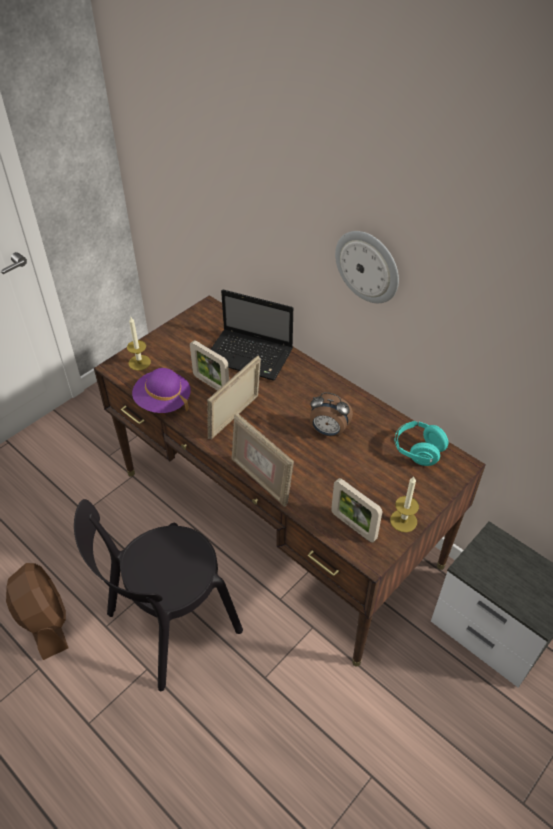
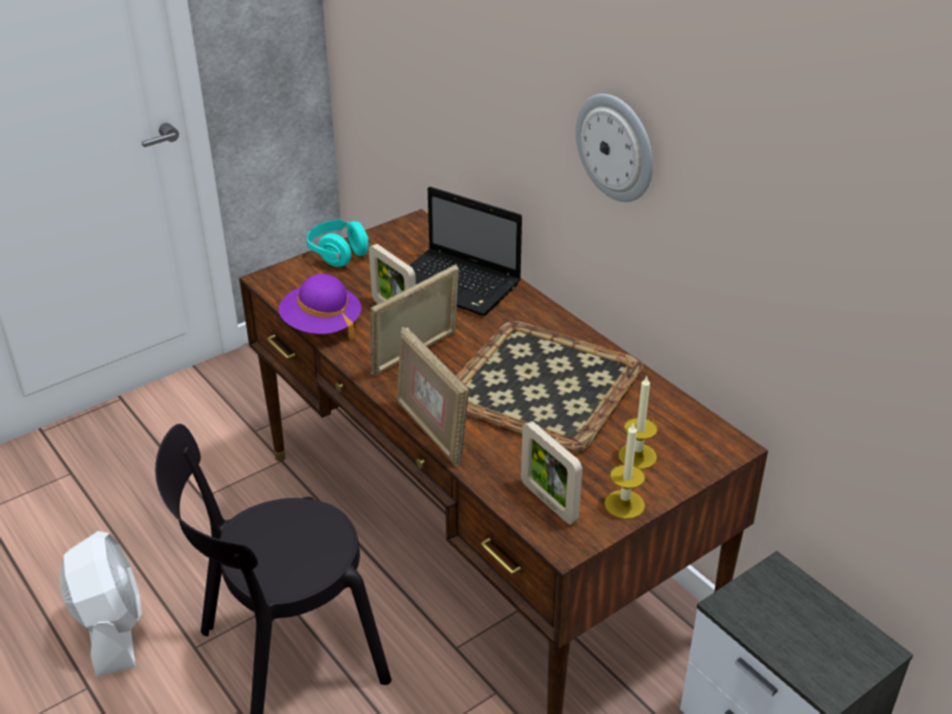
camera: 10 degrees right, 10 degrees down
(45, 621) = (112, 628): brown fan -> white fan
(139, 362) = (302, 277): candle -> candle (637, 456)
(328, 431) = (544, 384): alarm clock -> tray
(418, 451) = (670, 422): turquoise headphones -> turquoise headphones (338, 254)

